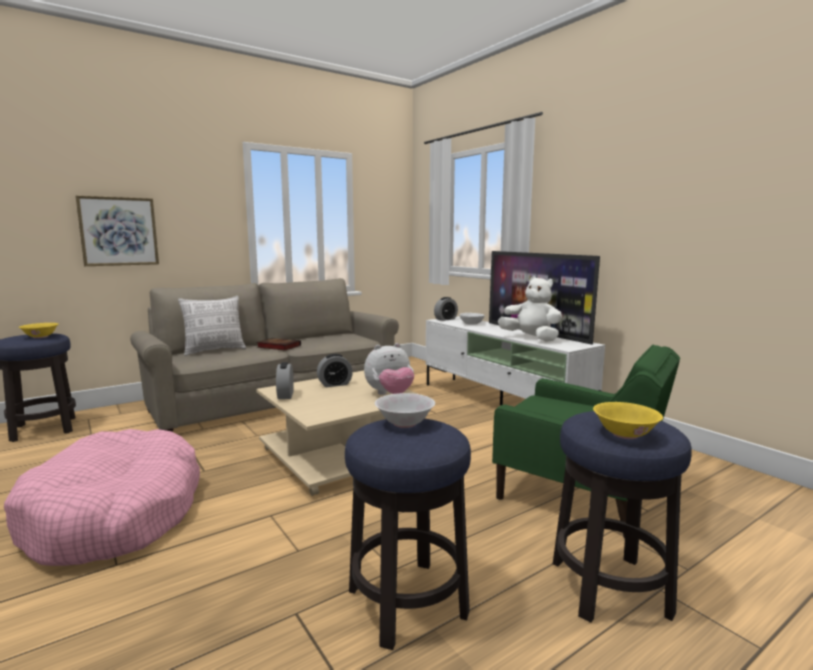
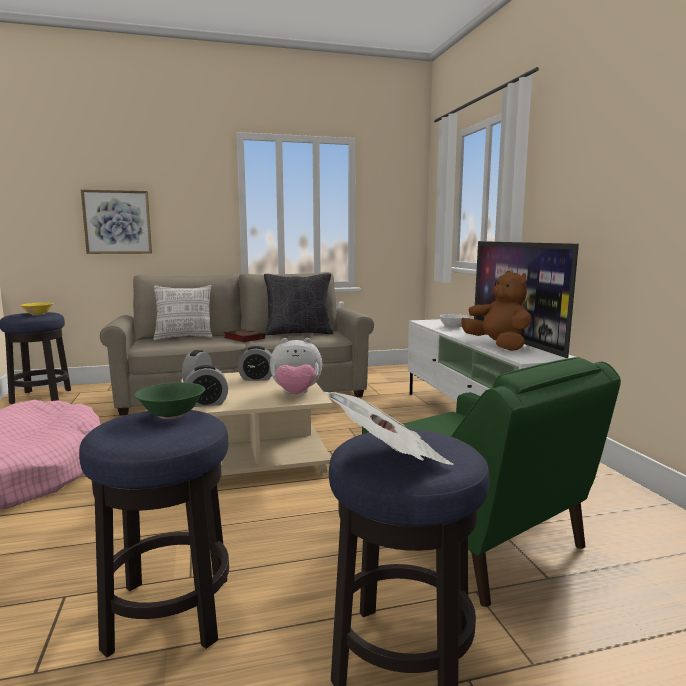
camera: 20 degrees right, 0 degrees up
(322, 337) = (298, 333): none -> black pillow
(404, 423) = (171, 415): white bowl -> green bowl
(445, 319) = (431, 321): alarm clock -> alarm clock (206, 403)
(531, 338) = (498, 346): white plush toy -> brown plush toy
(625, 434) = (388, 459): yellow bowl -> newspaper

